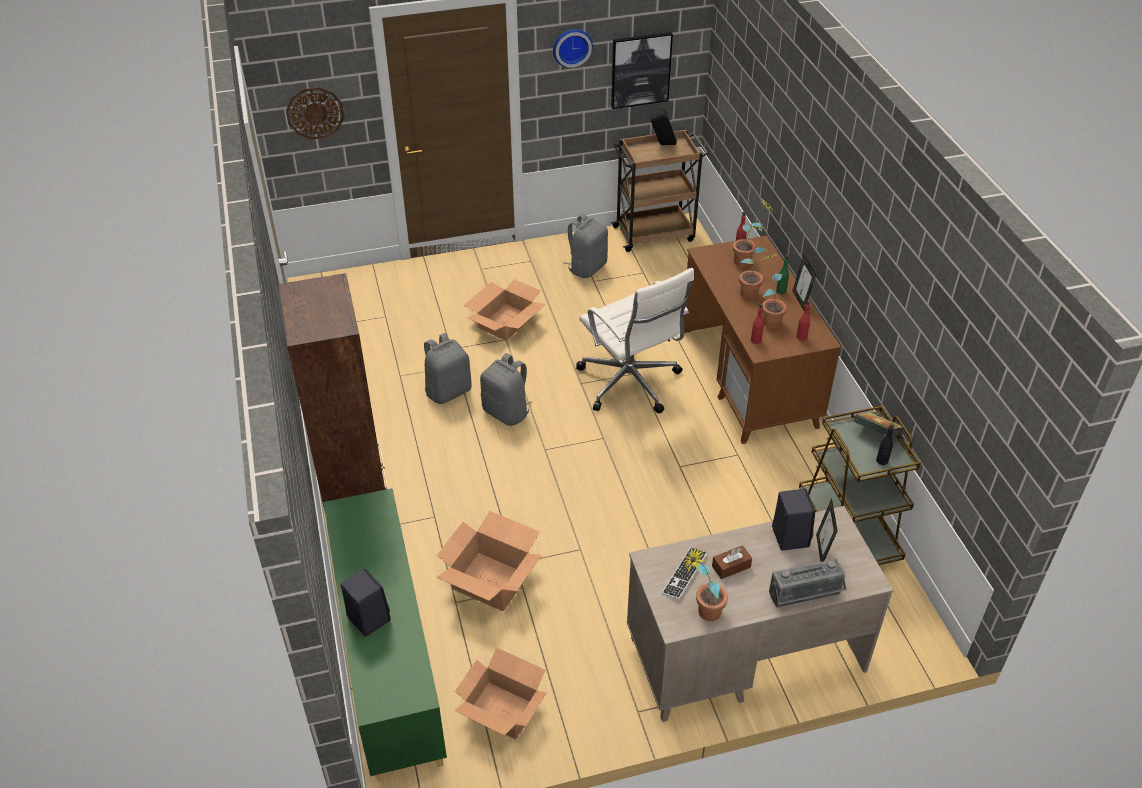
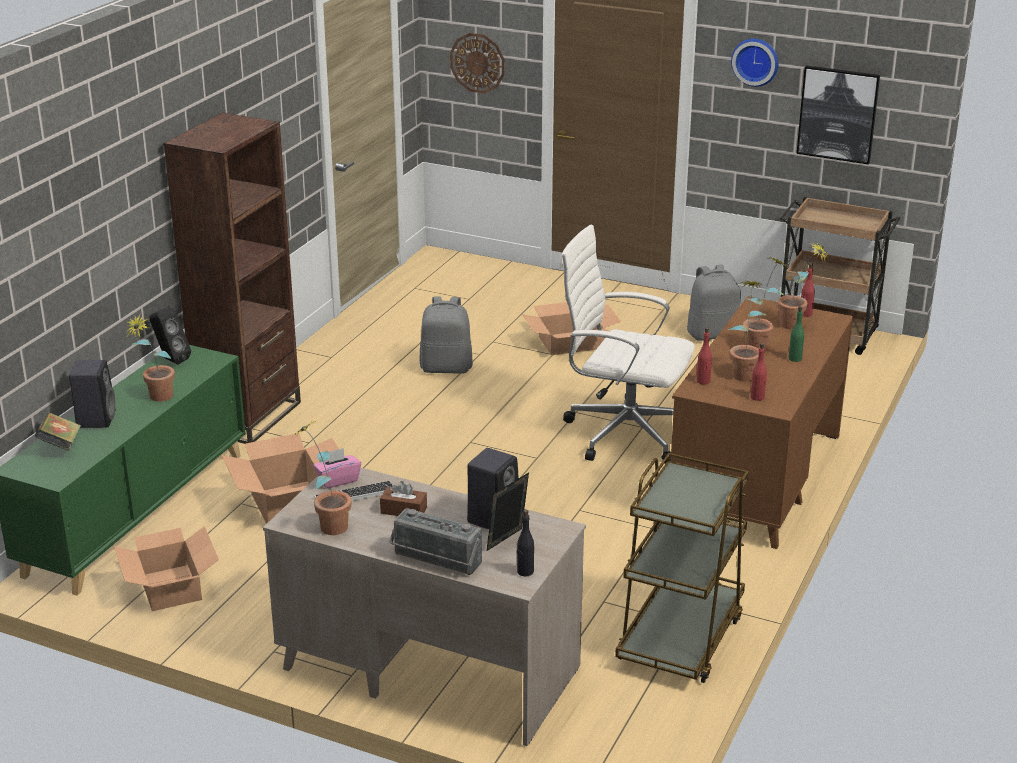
camera: 40 degrees right, 15 degrees down
(388, 569) = (156, 399): none -> potted plant
(507, 412) = (476, 403): grey backpack -> none
(630, 384) = (624, 432): white office chair -> white office chair turned 105 degrees clockwise
(656, 568) = (338, 480): none -> pink tissue box
(662, 144) = (851, 217): black speaker -> black speaker (170, 360)
(800, 300) = (805, 373): picture frame -> none
(876, 434) = (711, 492): book -> book (60, 446)
(882, 461) = (682, 512): black bottle -> black bottle (525, 571)

